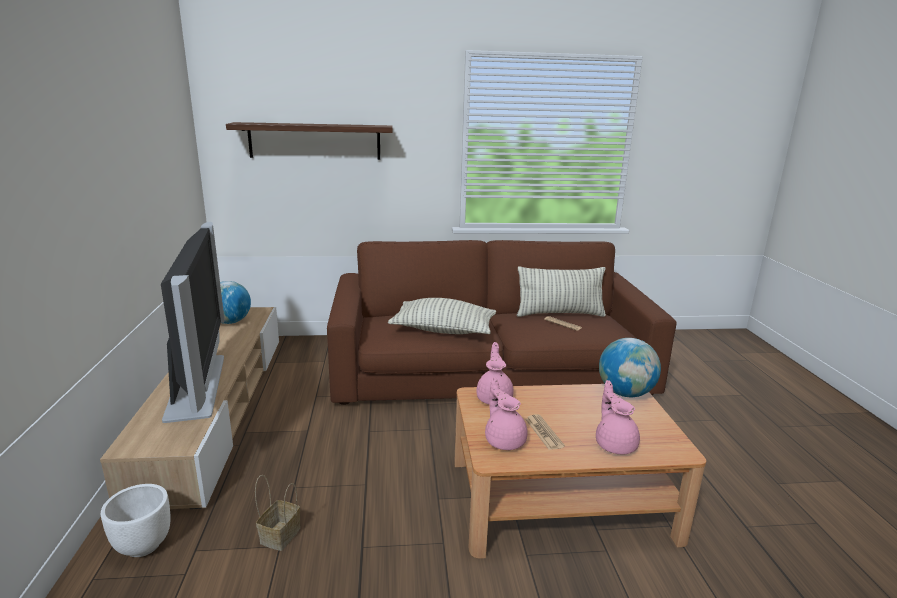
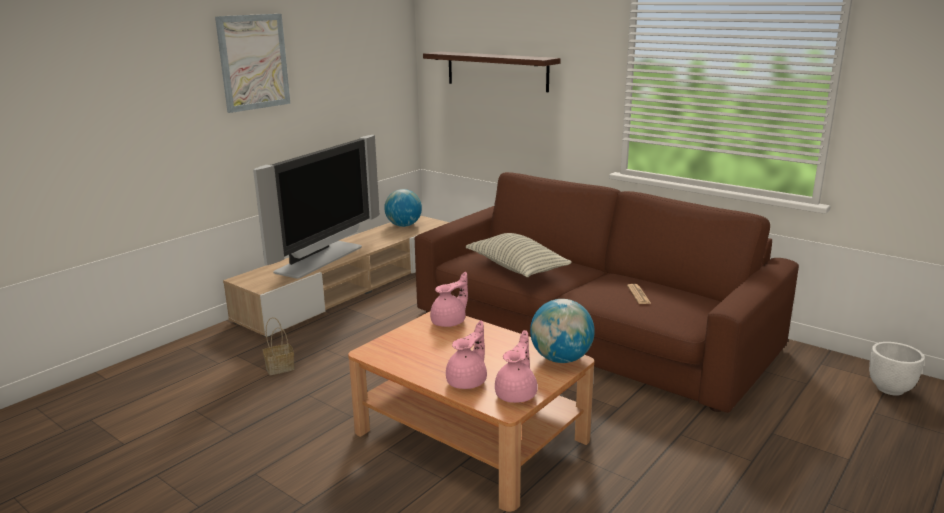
camera: 45 degrees right, 0 degrees up
(80, 133) = (253, 62): none -> picture
(143, 545) = (221, 342): white planter -> white planter (889, 389)
(504, 440) = (400, 346): pink teapot -> pink teapot (517, 394)
(544, 432) = (434, 354): newspaper -> none
(559, 314) = (668, 289): pillow -> none

